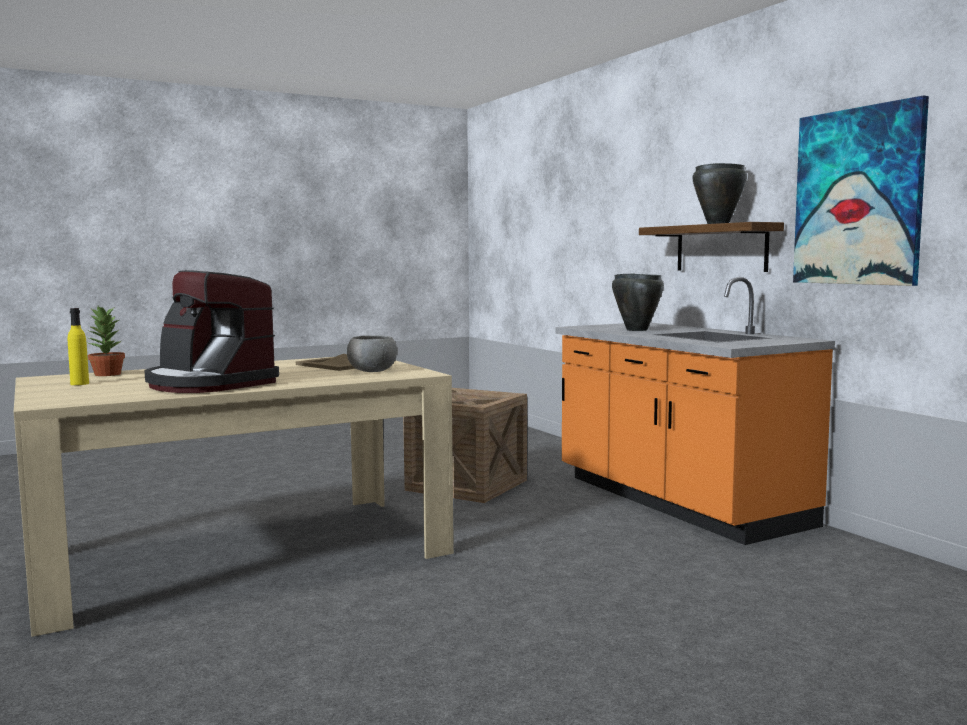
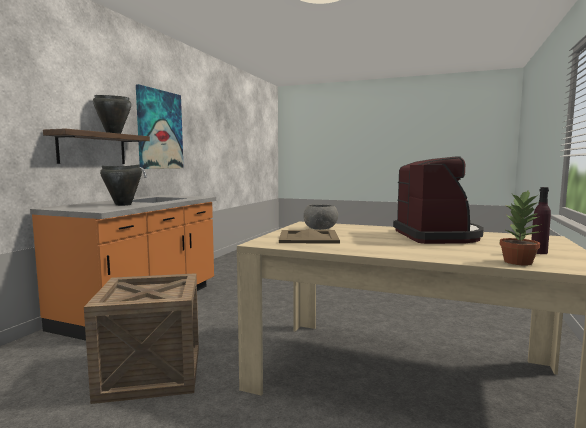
camera: 130 degrees left, 0 degrees up
(79, 384) = (539, 252): yellow bottle -> purple bottle

